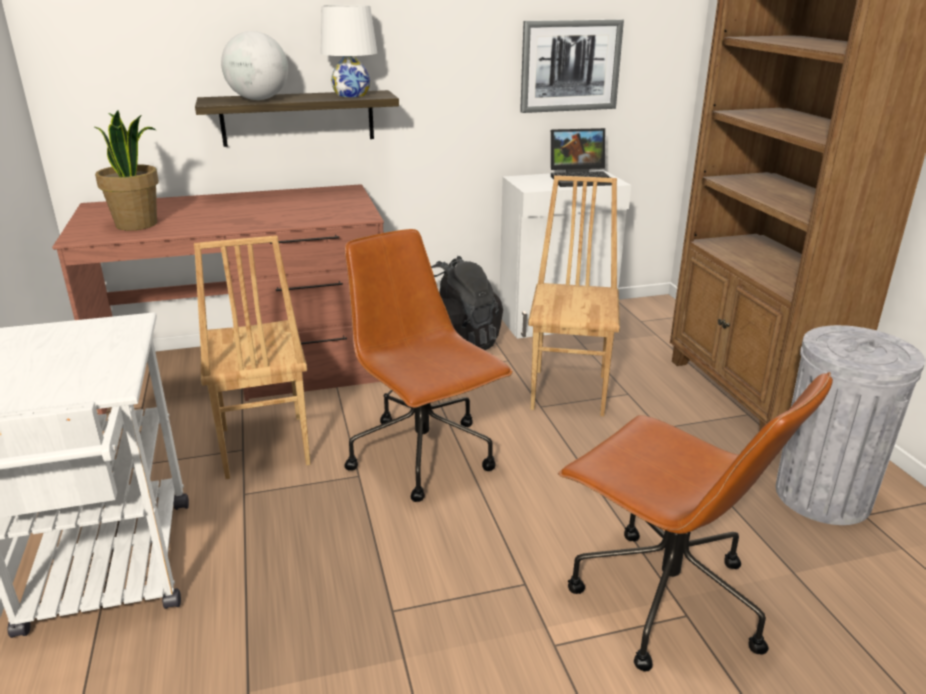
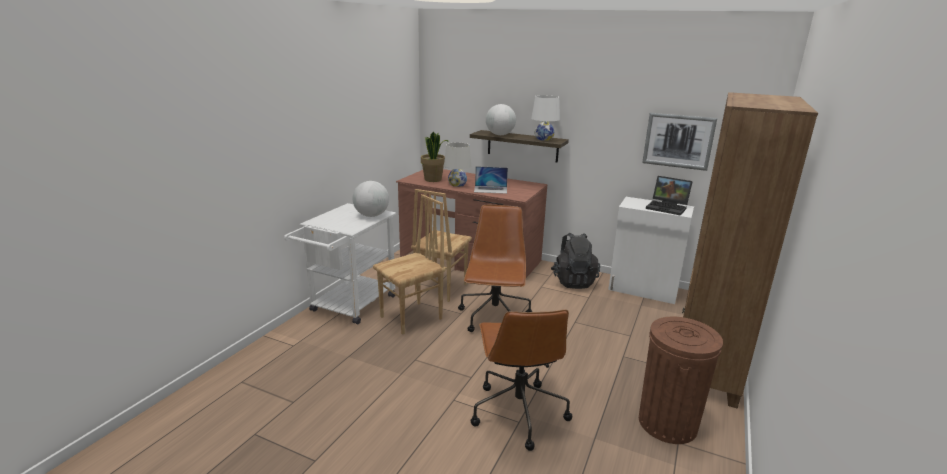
camera: 40 degrees right, 5 degrees down
(111, 337) = (371, 215): none -> globe
(206, 221) = (457, 184): none -> white table lamp
(286, 215) = (490, 189): none -> laptop
(570, 392) = (600, 322): brown chair -> brown chair (412, 318)
(822, 496) = (667, 423): grey trash can -> brown trash can

